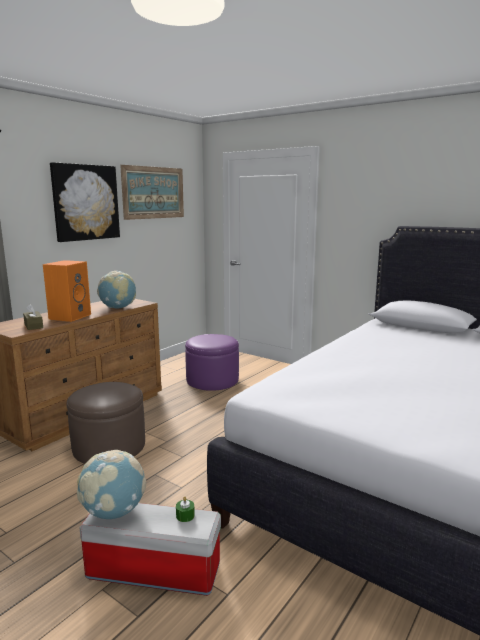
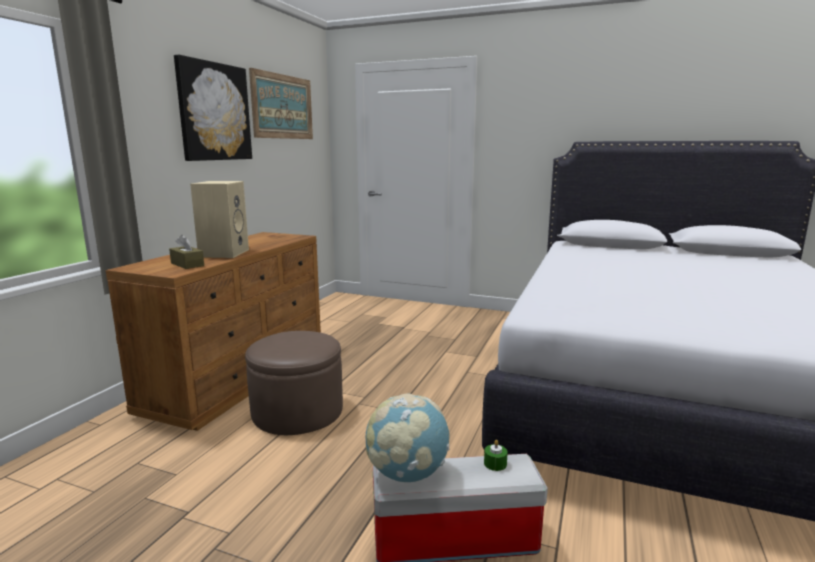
camera: 15 degrees left, 0 degrees up
(70, 316) = (223, 253): orange speaker -> beige speaker
(118, 308) = (274, 242): globe -> none
(212, 380) = (371, 328): purple ottoman -> none

